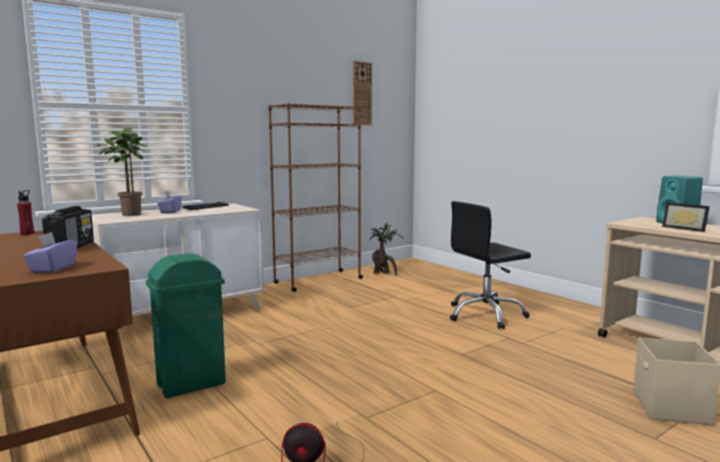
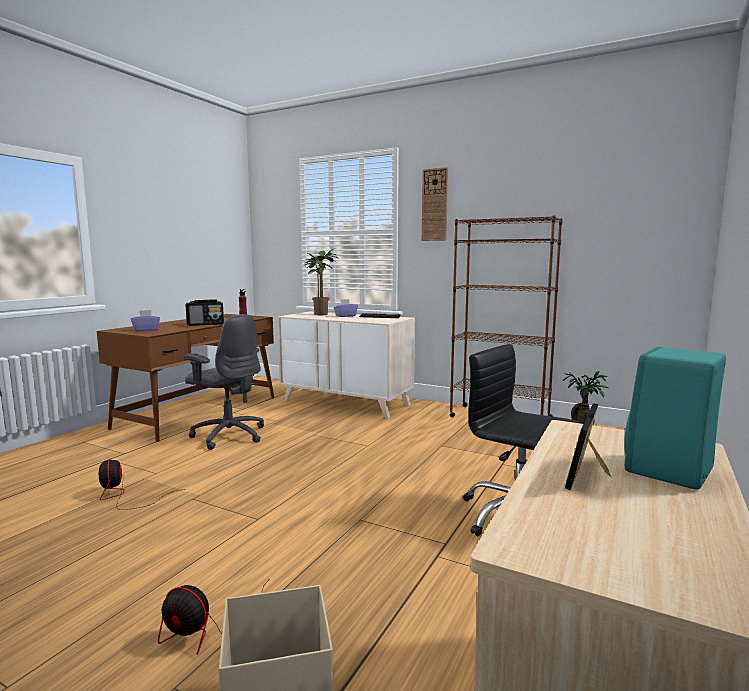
camera: 65 degrees right, 0 degrees up
(192, 384) = (228, 435): green trash can -> grey office chair
(361, 93) = (606, 197): wall clock -> wall clock (434, 205)
(596, 421) = (213, 631): none -> fan

